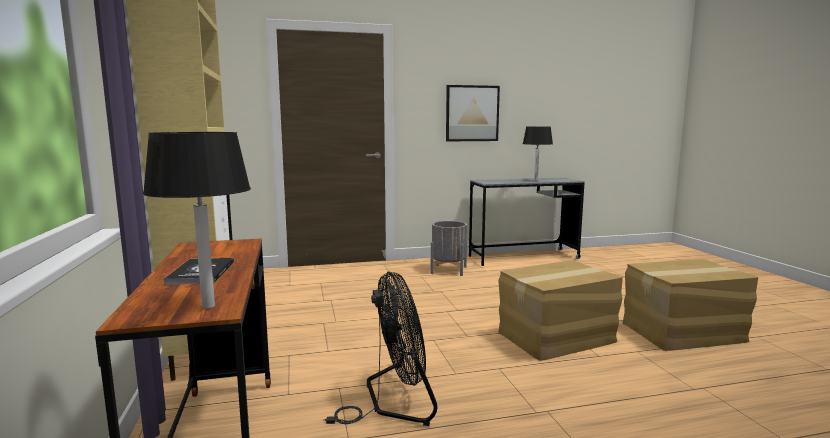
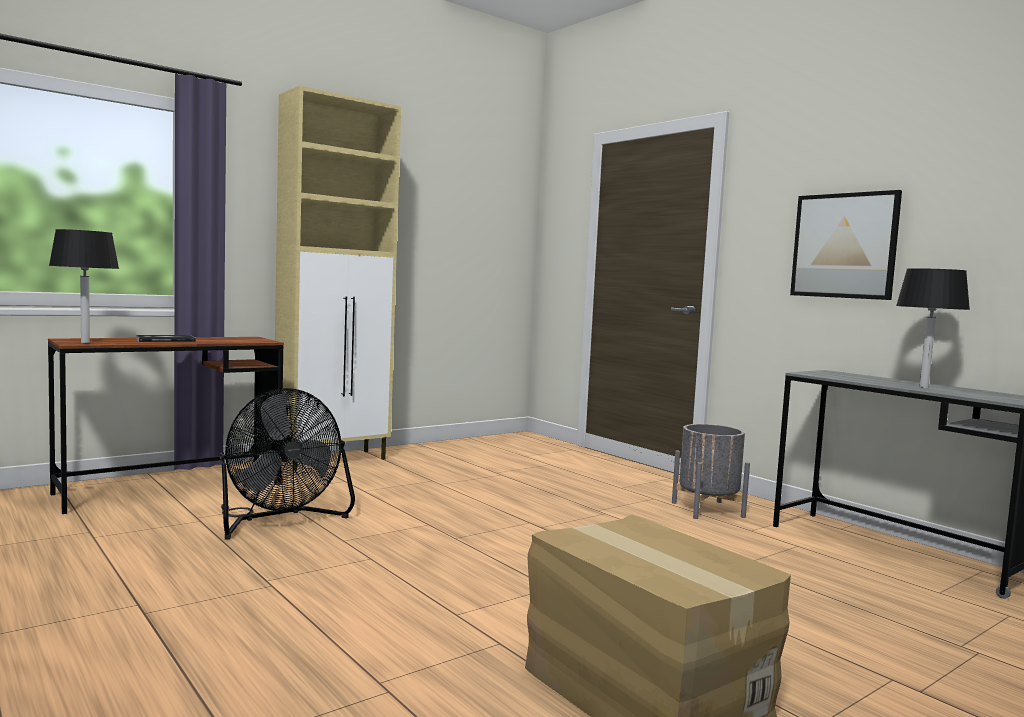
camera: 65 degrees right, 5 degrees down
(557, 338) = (500, 586): cardboard box -> none

